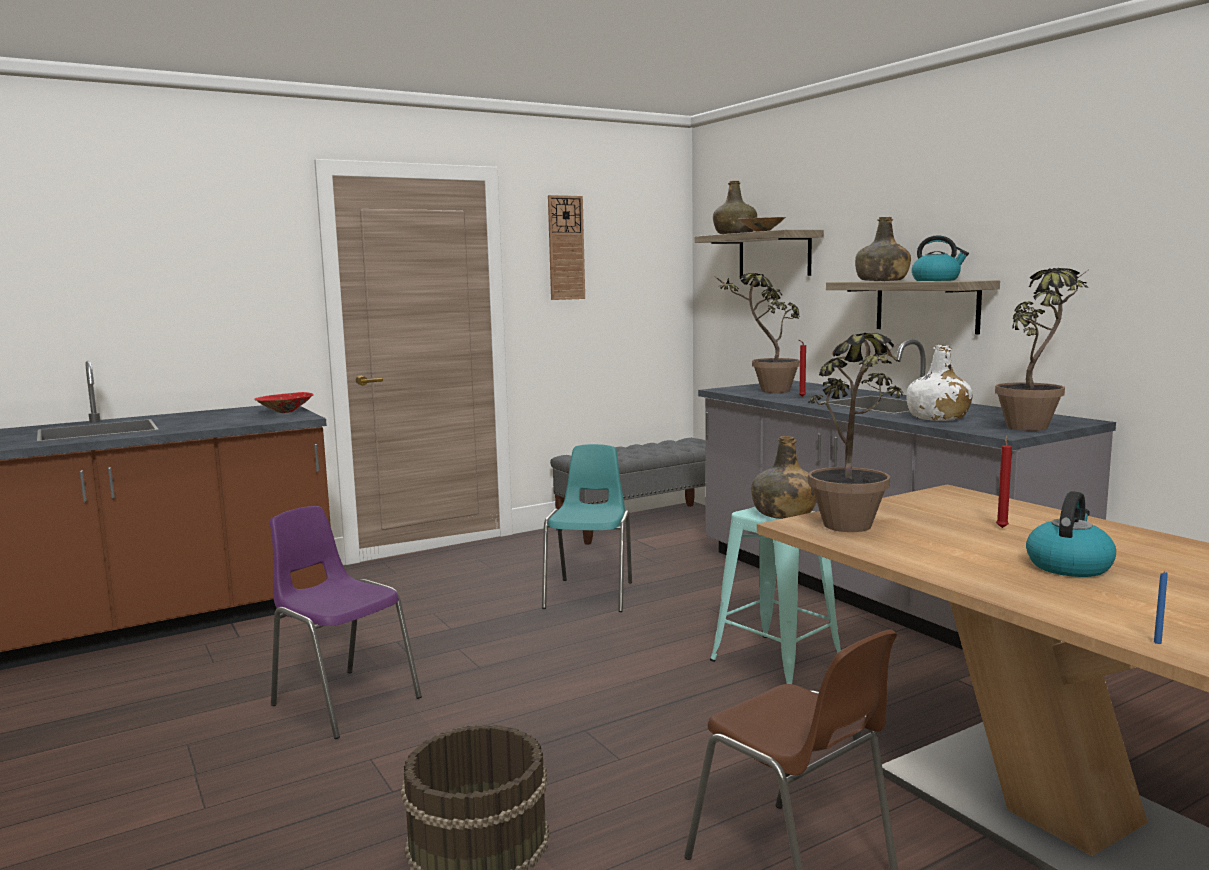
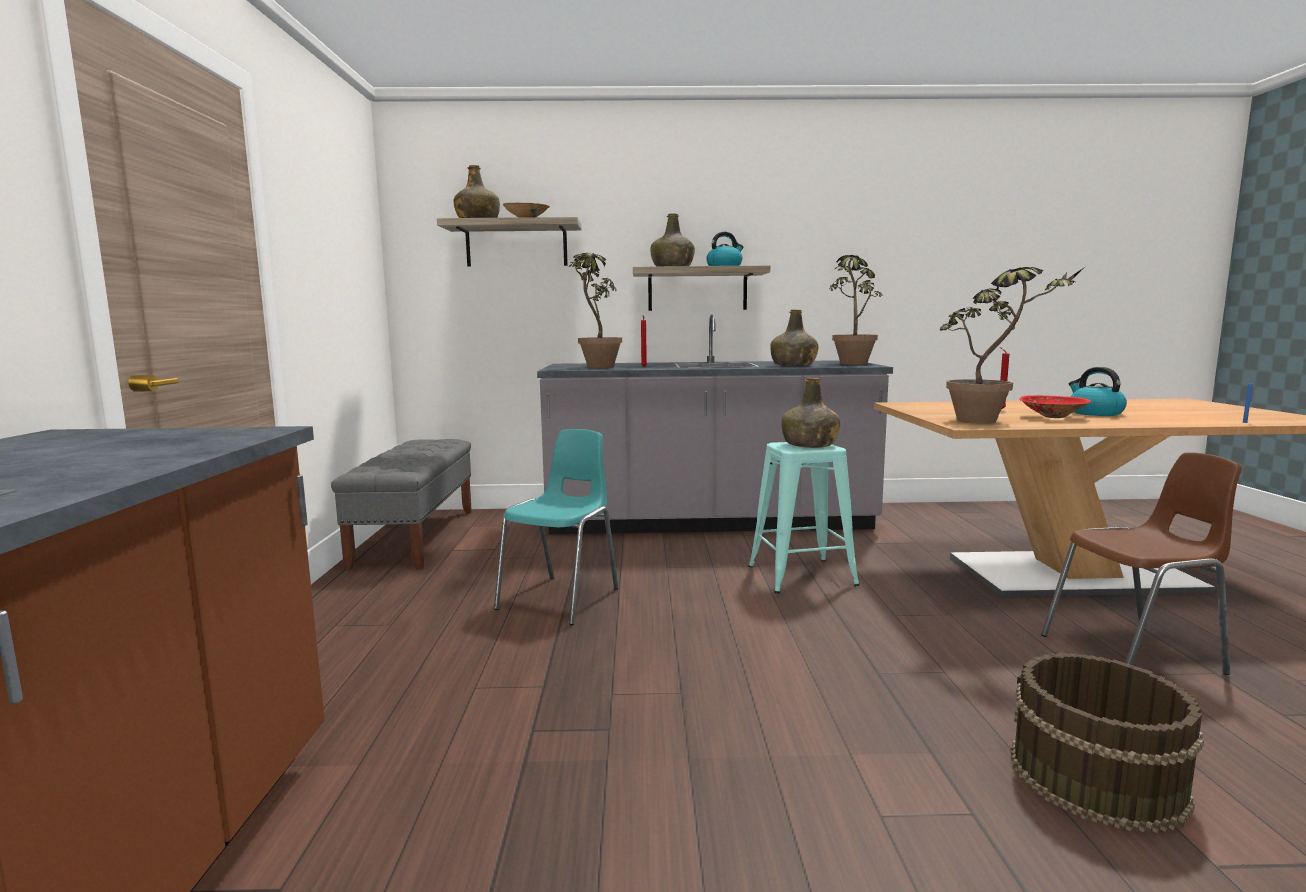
camera: 60 degrees left, 0 degrees up
(284, 412) = (153, 434): red bowl -> red bowl (1052, 417)
(343, 701) = (688, 808): purple chair -> none
(566, 248) = (310, 210): wall clock -> none
(591, 594) = (562, 598): turquoise chair -> turquoise chair turned 75 degrees clockwise
(937, 418) = (793, 365): white bottle -> green bottle

